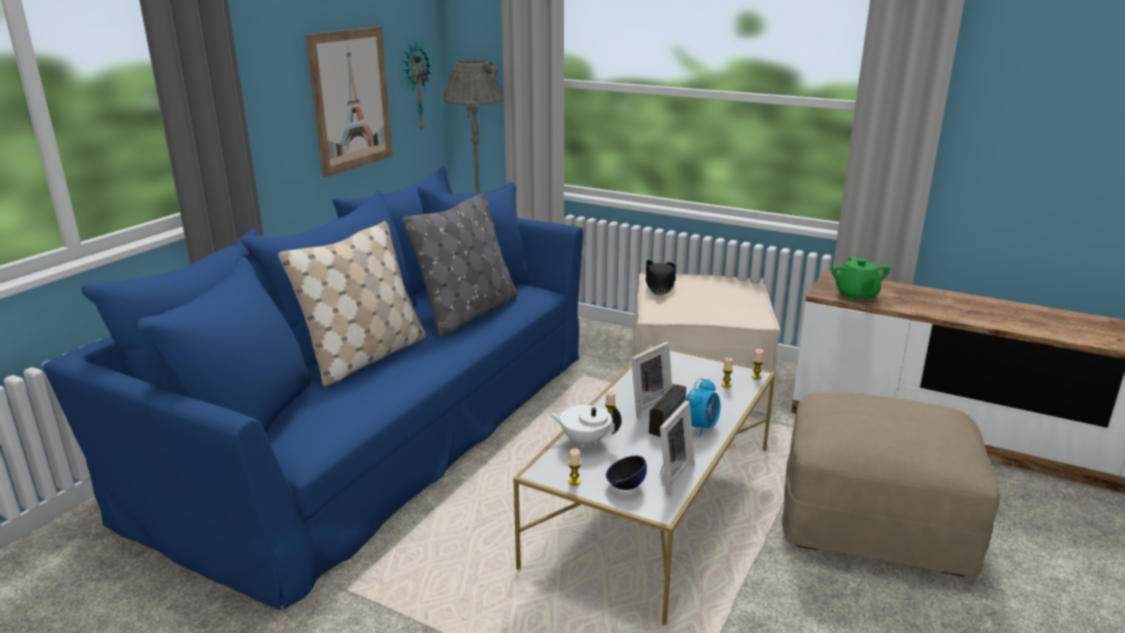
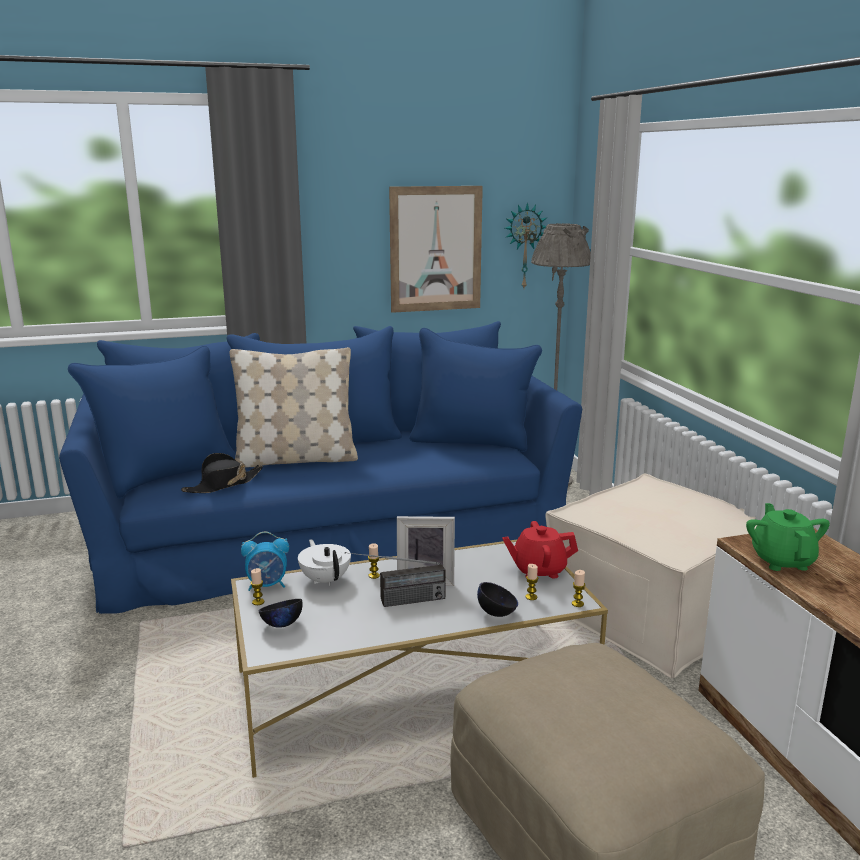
camera: 45 degrees right, 5 degrees down
(468, 313) = (422, 455): grey pillow -> none
(659, 284) = (637, 488): black hat -> black hat (223, 484)
(670, 476) = (325, 637): picture frame -> none
(697, 366) = (538, 570): none -> red teapot
(701, 427) = (431, 617): alarm clock -> alarm clock (267, 585)
(730, 404) = (497, 613): none -> black bowl
(856, 296) = (782, 561): green teapot -> green teapot turned 135 degrees clockwise

